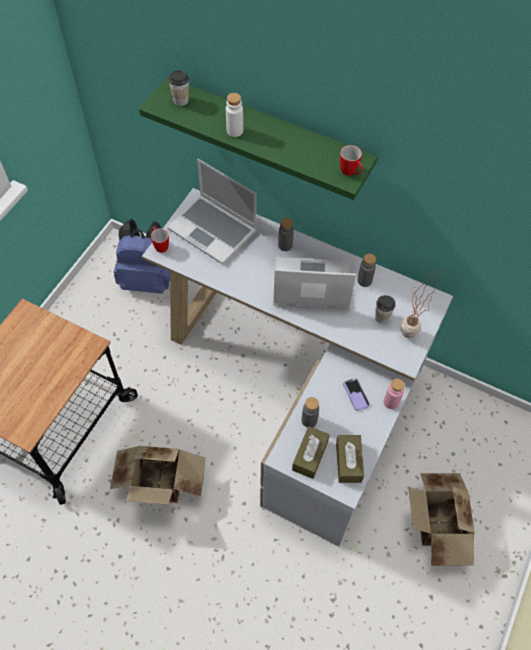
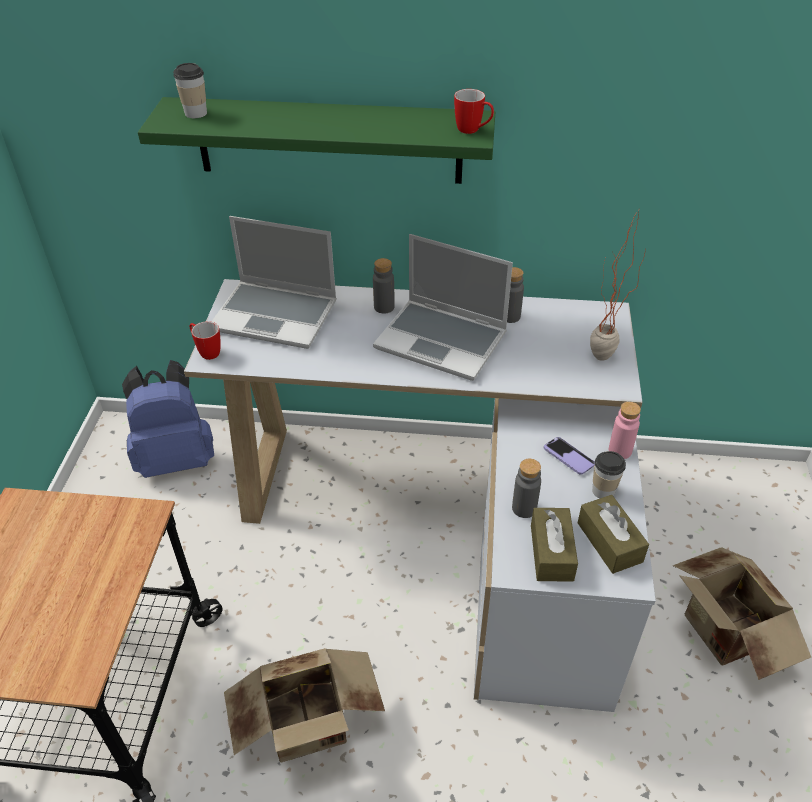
camera: 20 degrees left, 15 degrees down
(235, 131) = (290, 125): white bottle -> none
(310, 286) = (443, 341): laptop -> laptop turned 135 degrees counterclockwise
(382, 317) = (556, 348): cup -> cup (603, 491)

